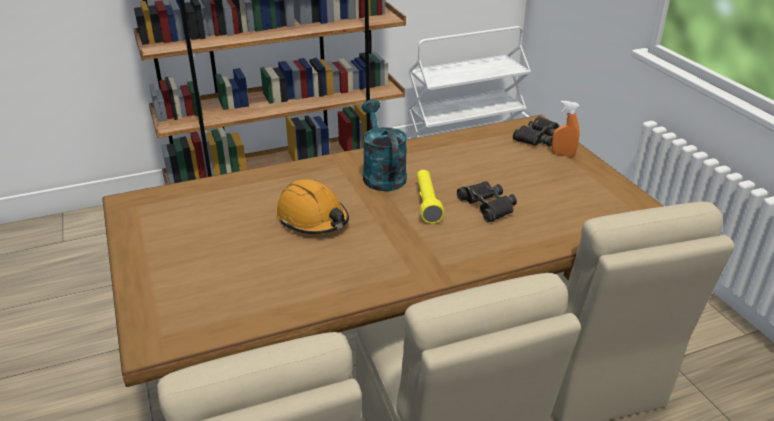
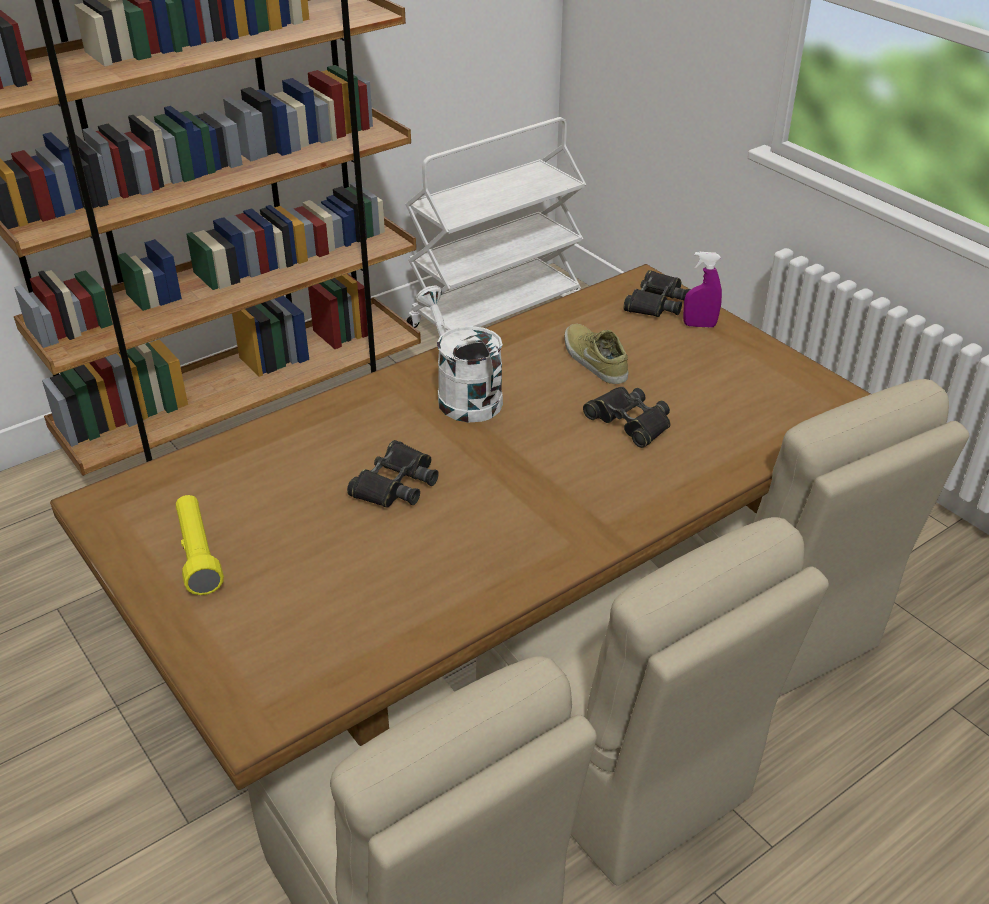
camera: 15 degrees left, 5 degrees up
(313, 219) = (395, 483): orange hard hat -> black binoculars
(382, 174) = (462, 395): turquoise watering can -> white watering can
(427, 203) = (546, 431): yellow flashlight -> yellow flashlight (198, 554)
(479, 165) = (593, 360): none -> beige shoe
(563, 154) = (699, 325): orange spray bottle -> purple spray bottle

